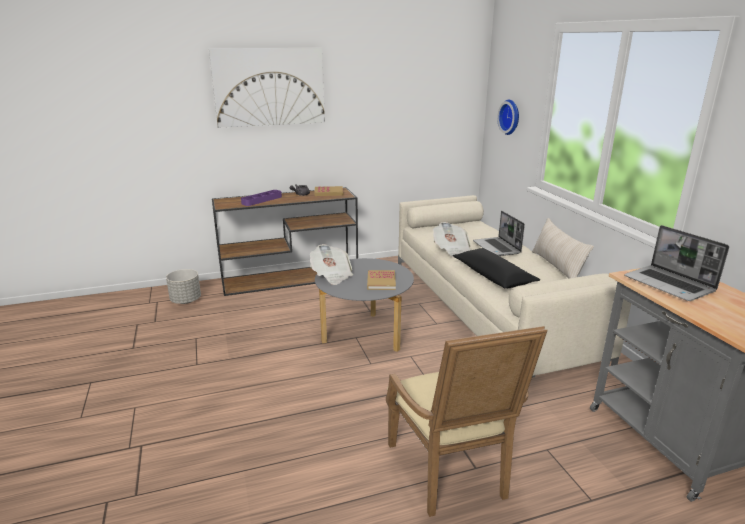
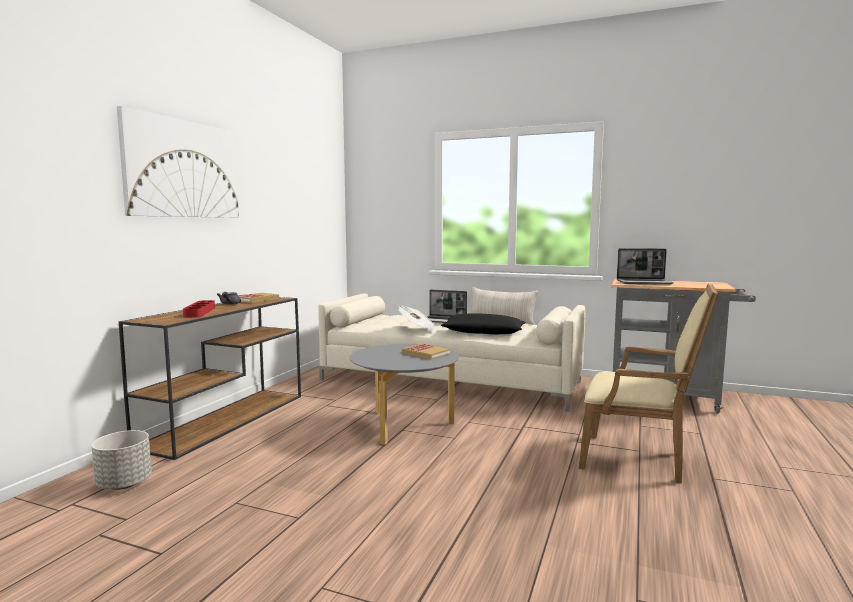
camera: 50 degrees left, 15 degrees down
(262, 200) = (199, 312): purple tray -> red tray
(331, 275) = (375, 361): newspaper -> none
(511, 117) = (388, 216): wall clock -> none

